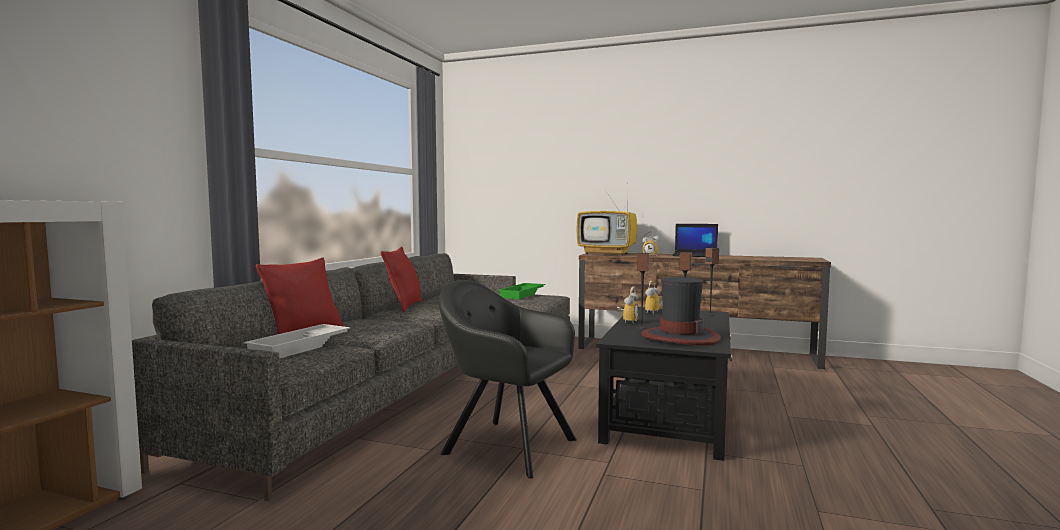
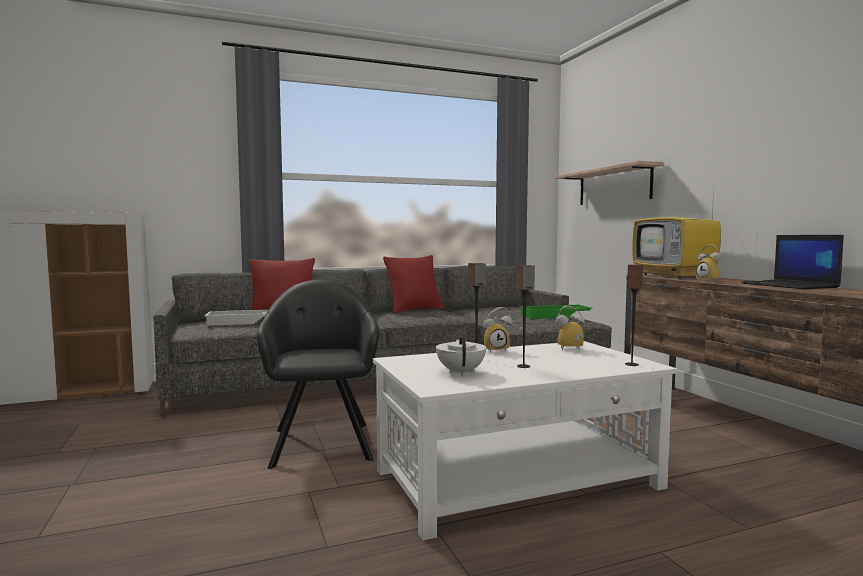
camera: 50 degrees right, 0 degrees up
(519, 181) = (614, 186): none -> shelf
(669, 413) = (518, 479): black coffee table -> white coffee table
(679, 337) = (461, 372): hat -> white teapot

